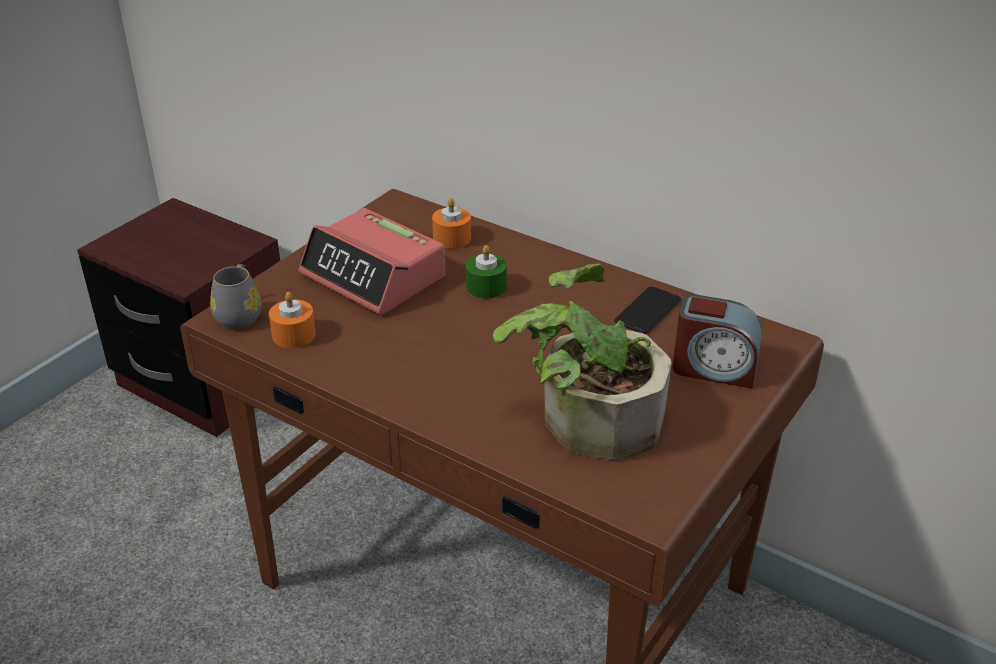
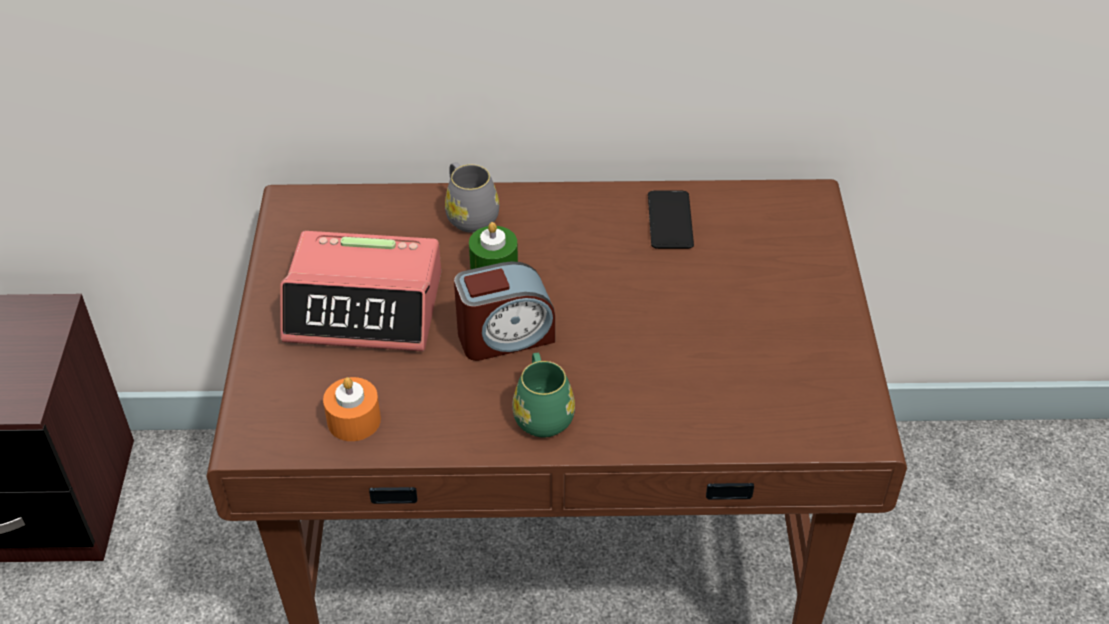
camera: 35 degrees left, 10 degrees up
(240, 314) = (266, 425): grey mug -> grey mug (469, 214)
(418, 386) = (542, 412): none -> green mug
(452, 238) = (400, 221): orange candle -> none
(585, 418) = (725, 366): potted plant -> none
(714, 368) = (781, 256): alarm clock -> alarm clock (505, 336)

